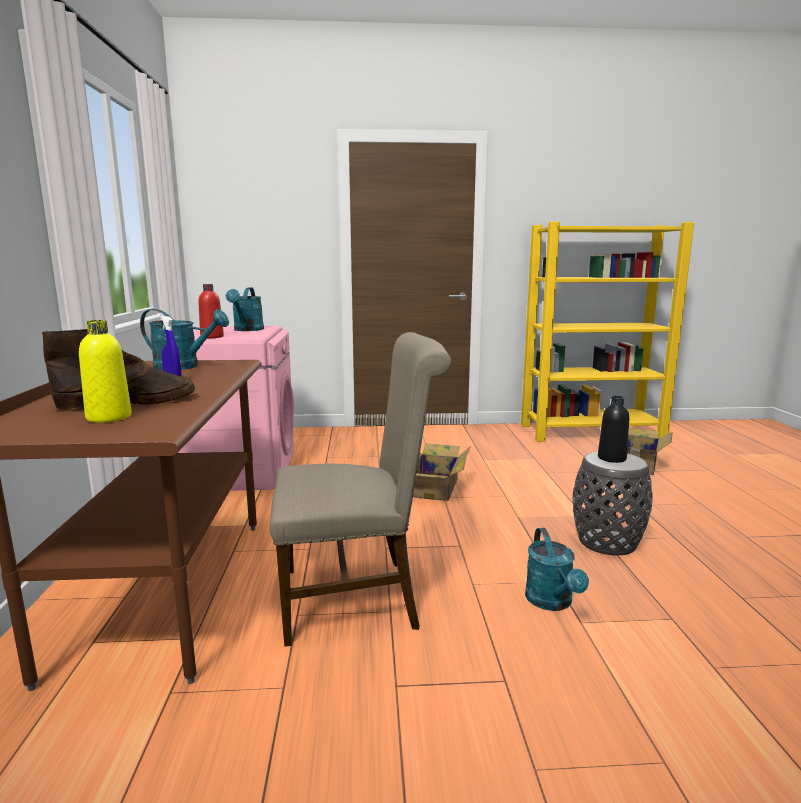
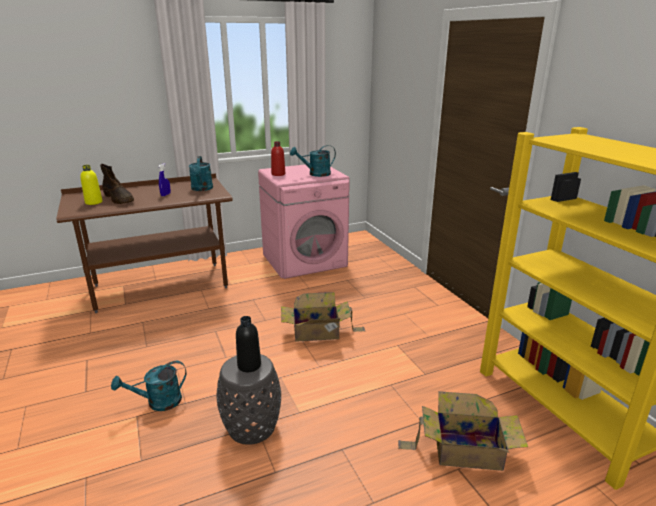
camera: 70 degrees right, 10 degrees up
(359, 597) = (159, 334): beige chair -> none

